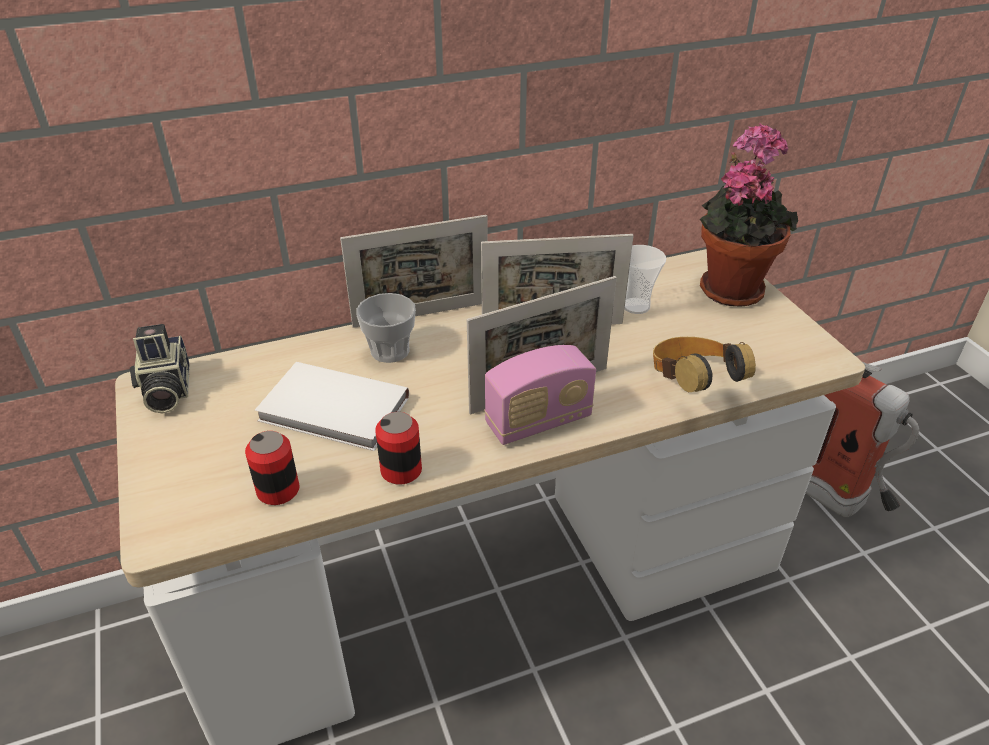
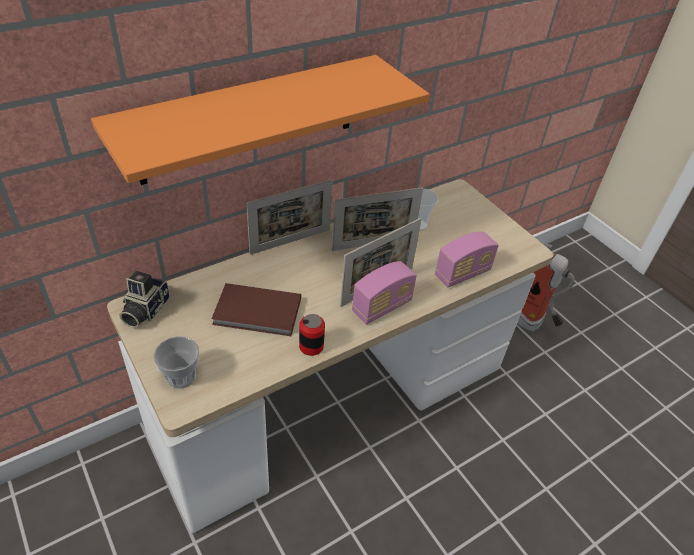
camera: 15 degrees left, 5 degrees up
(165, 390) = (144, 310): camera -> camera turned 45 degrees clockwise
(278, 490) = (242, 367): can -> none
(334, 411) = (258, 313): white book -> brown book
(343, 99) = (250, 119): none -> orange shelf
(390, 351) = (279, 269): cup -> cup (181, 376)
(692, 383) = (462, 273): headphones -> radio
(730, 287) = (470, 207): potted plant -> none

